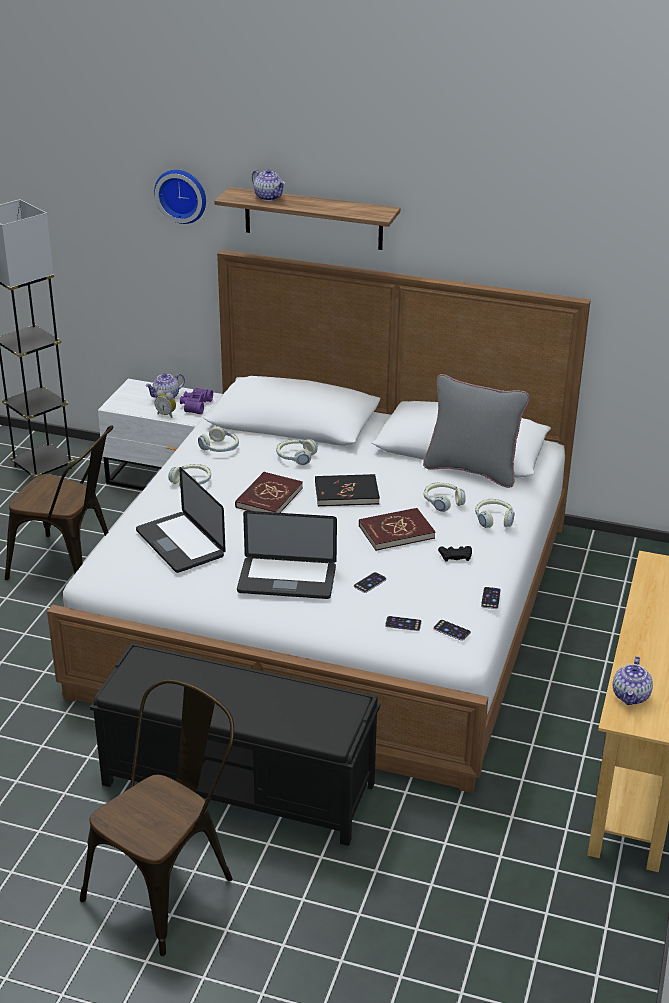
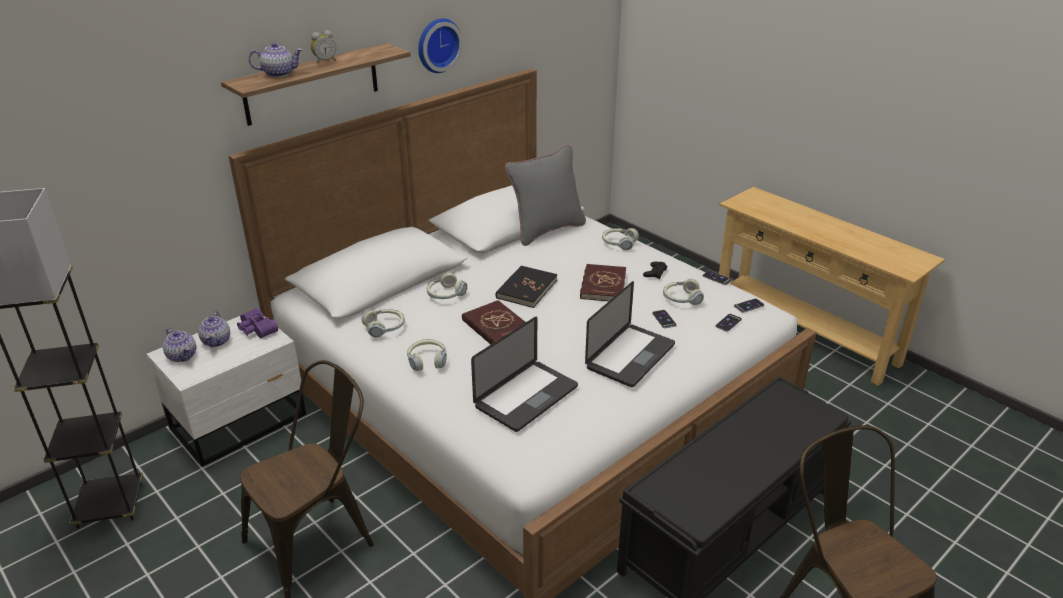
camera: 60 degrees left, 0 degrees up
(166, 414) = (250, 351): alarm clock -> alarm clock (324, 61)
(180, 543) = (526, 397): laptop -> laptop turned 45 degrees counterclockwise
(182, 195) = (167, 111): wall clock -> wall clock (437, 44)
(442, 502) = (579, 254): headphones -> headphones (681, 299)
(631, 696) = (884, 259): teapot -> teapot (182, 356)

